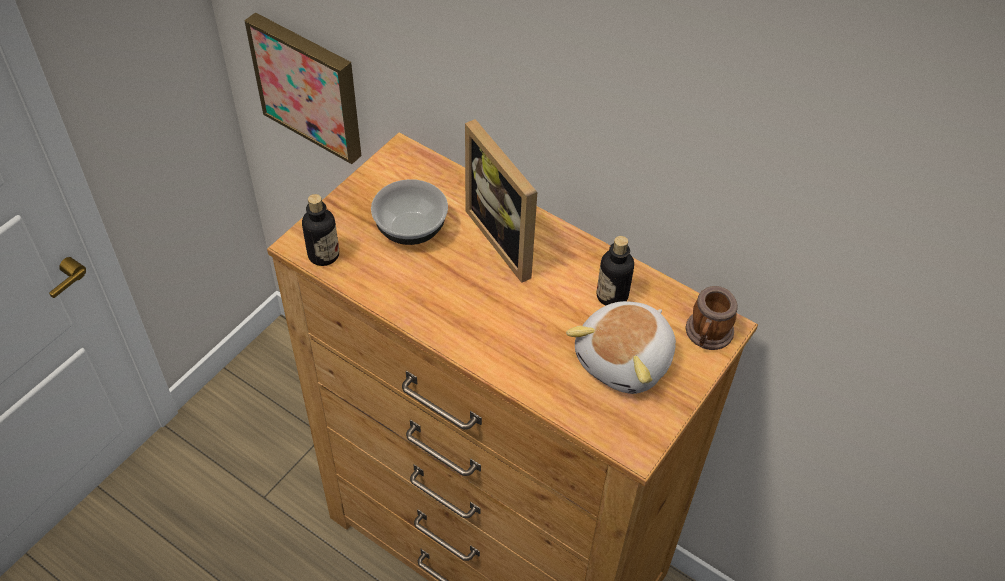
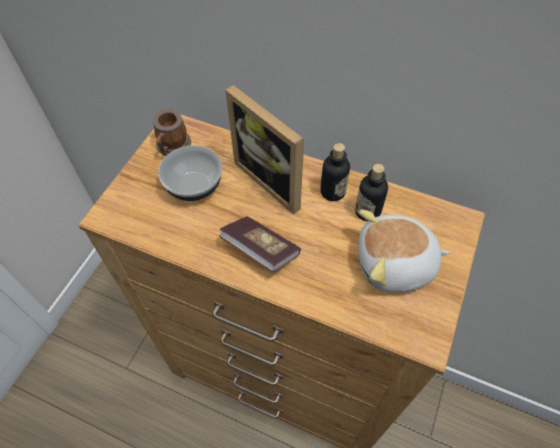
camera: 10 degrees left, 5 degrees up
(309, 85) = (92, 87): picture -> none
(323, 255) = (127, 221): bottle -> bottle (332, 192)
(471, 315) = (260, 250): none -> book
(626, 360) = (395, 265): plush toy -> plush toy turned 60 degrees clockwise
(707, 335) = (451, 230): mug -> mug (172, 147)

